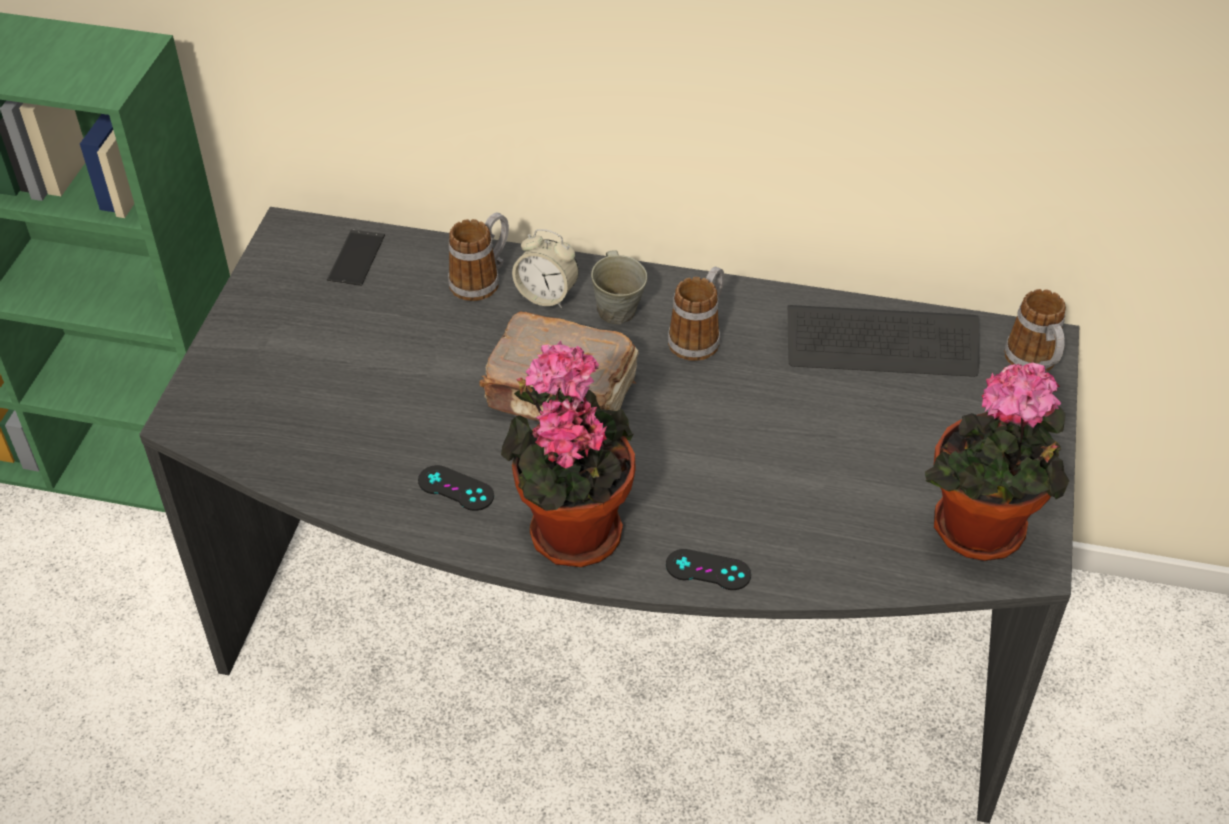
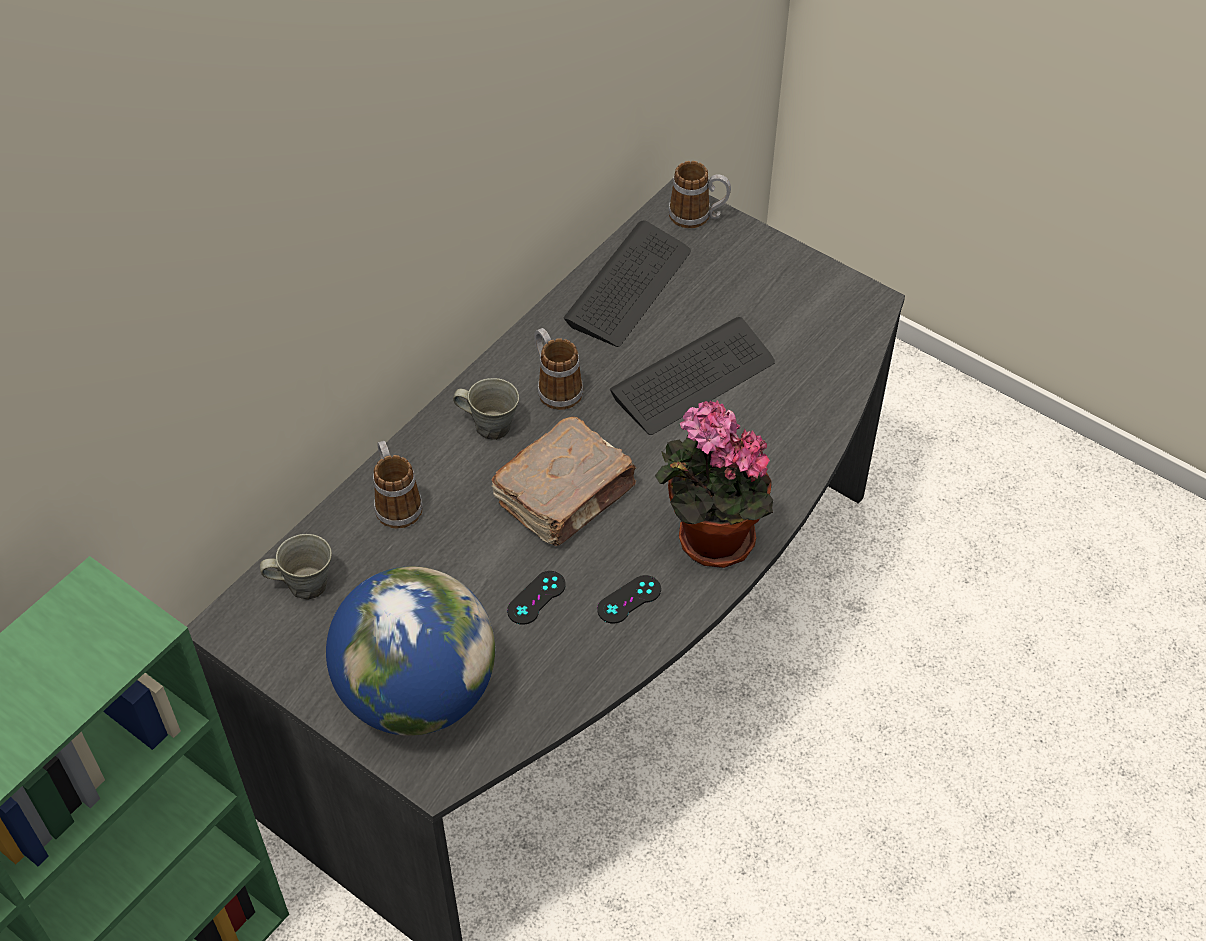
camera: 65 degrees left, 5 degrees up
(269, 375) = (418, 693): none -> globe
(356, 258) = (305, 584): phone -> grey mug
(546, 295) = (444, 465): alarm clock -> none
(708, 570) = (791, 473): black game controller -> black game controller (536, 598)
(789, 440) = (693, 378): none -> keyboard
(981, 535) = (835, 315): potted plant -> none

